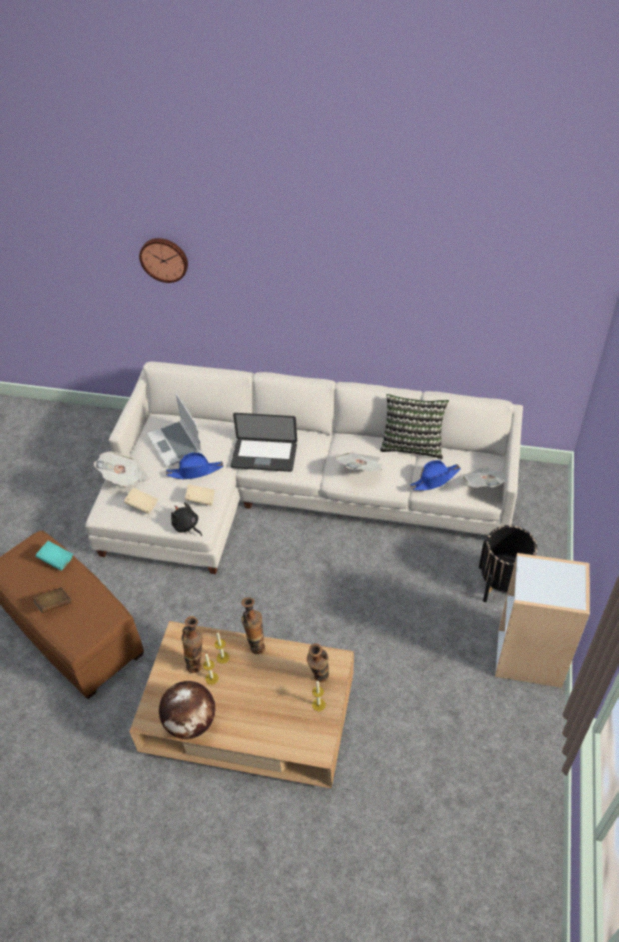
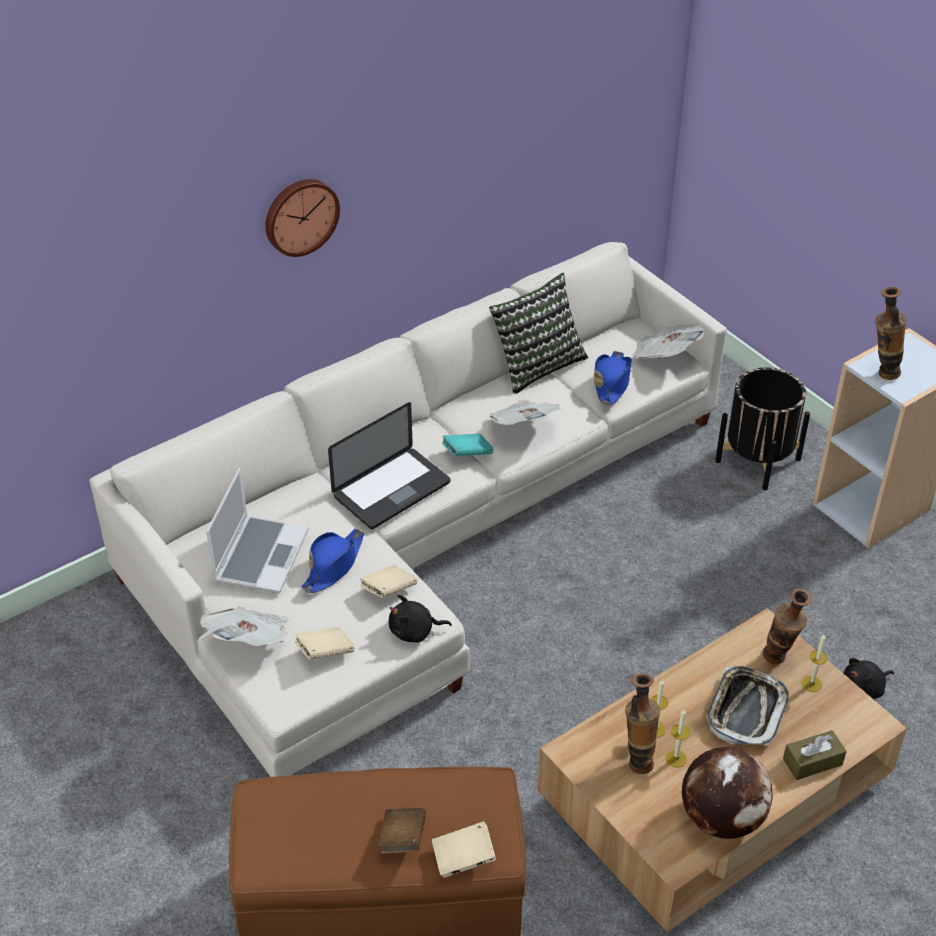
camera: 50 degrees left, 5 degrees down
(56, 560) = (323, 792): turquoise book -> turquoise book (467, 454)
(61, 633) = (463, 858): none -> beige book
(164, 259) = (111, 265): wall clock -> wall clock (300, 216)
(176, 445) = (260, 555): laptop -> laptop turned 90 degrees counterclockwise
(256, 644) = (668, 686): vase -> vase (881, 373)
(264, 739) = (812, 762): none -> brown tissue box
(271, 687) = (746, 710): none -> tray
(387, 740) = (864, 688): none -> black plush toy

